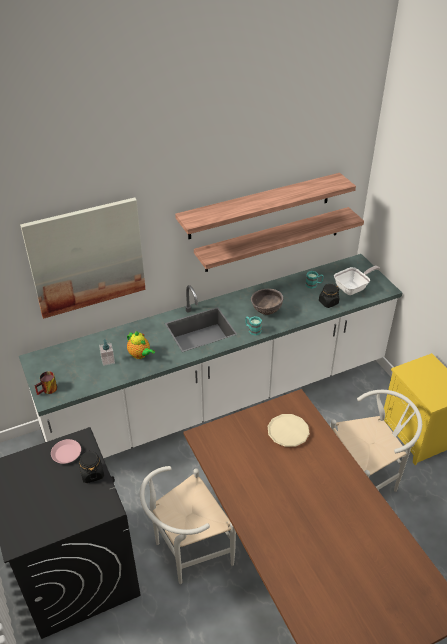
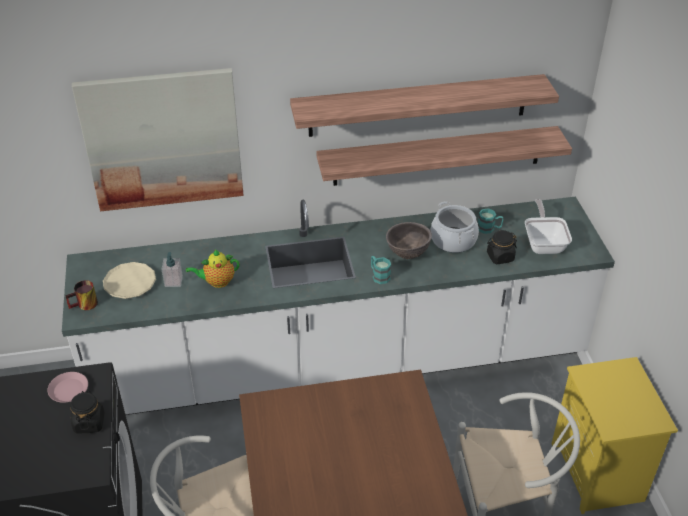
camera: 15 degrees right, 0 degrees up
(140, 355) = (217, 282): teapot -> teapot turned 105 degrees clockwise
(288, 432) = (378, 425): beige plate -> beige plate (130, 283)
(293, 296) = (453, 240): none -> cooking pot
(353, 288) = (544, 243): frying pan -> frying pan turned 75 degrees counterclockwise

